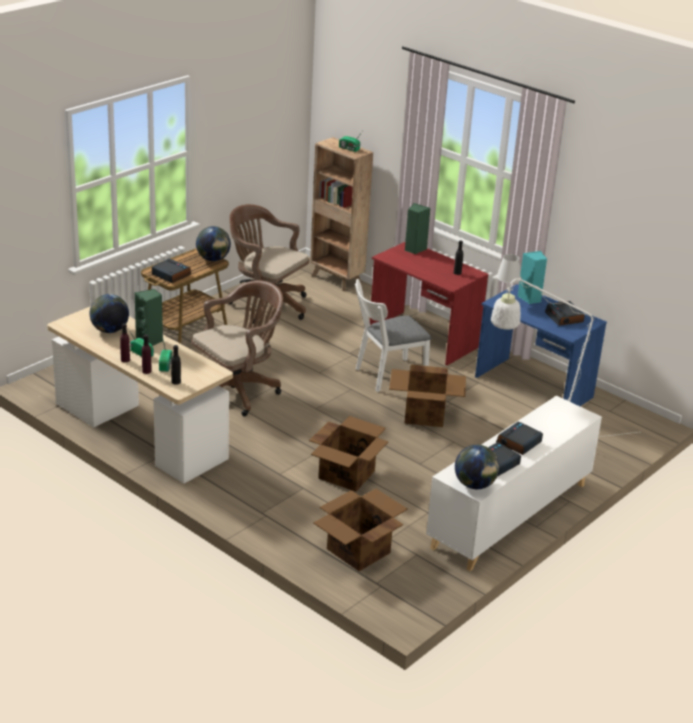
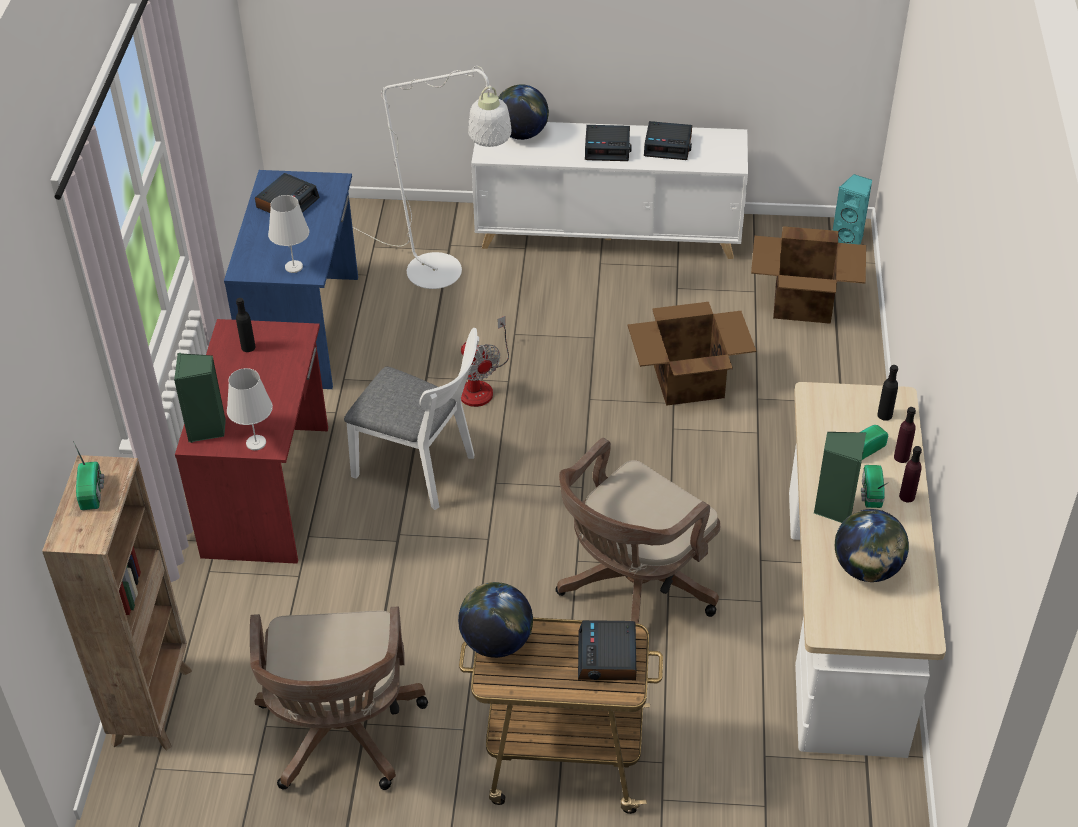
camera: 125 degrees left, 15 degrees up
(237, 390) = (632, 590): brown office chair -> brown office chair turned 60 degrees counterclockwise
(390, 255) = (256, 443): none -> white table lamp
(425, 415) = (481, 385): cardboard box -> fan
(474, 485) = (724, 142): globe -> globe (522, 134)
(530, 299) = (261, 250): turquoise speaker -> turquoise speaker (849, 240)

